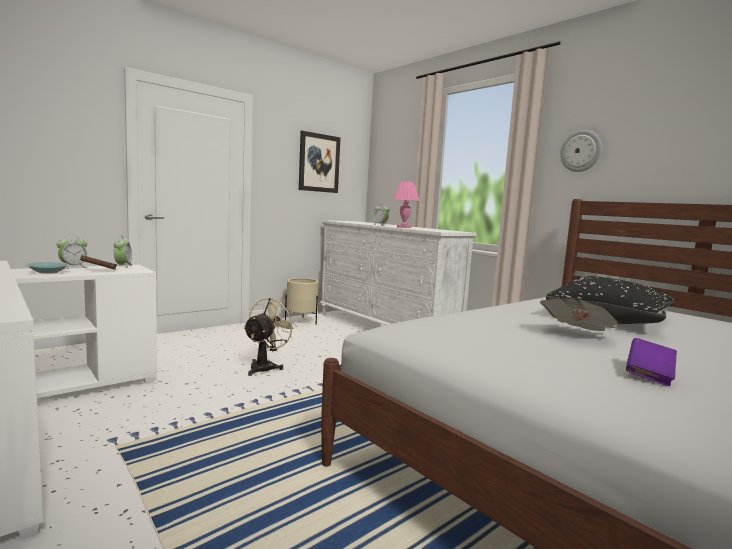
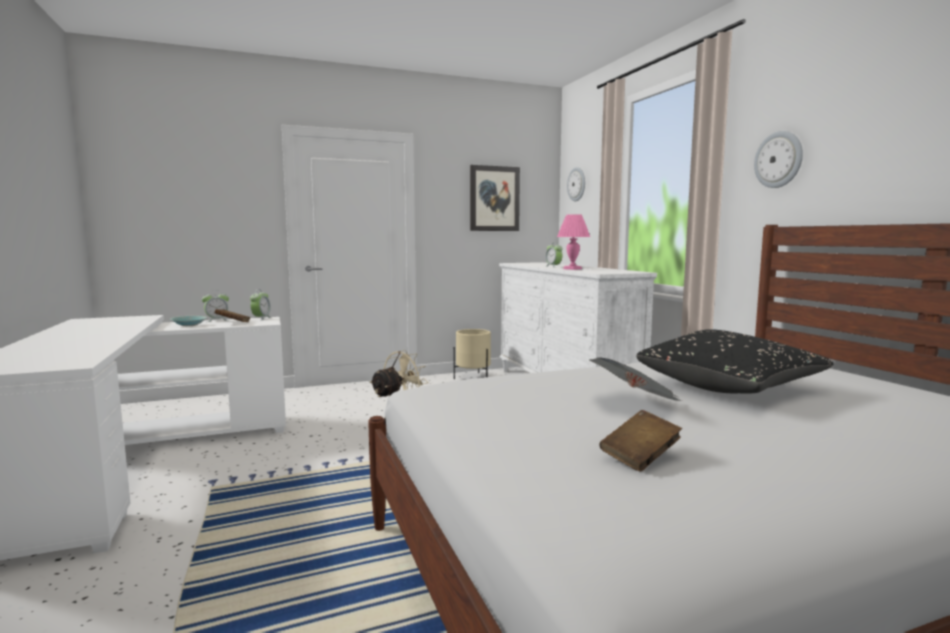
camera: 20 degrees right, 0 degrees up
(388, 157) = (577, 184): none -> wall clock
(649, 375) = (640, 457): purple book -> brown book

